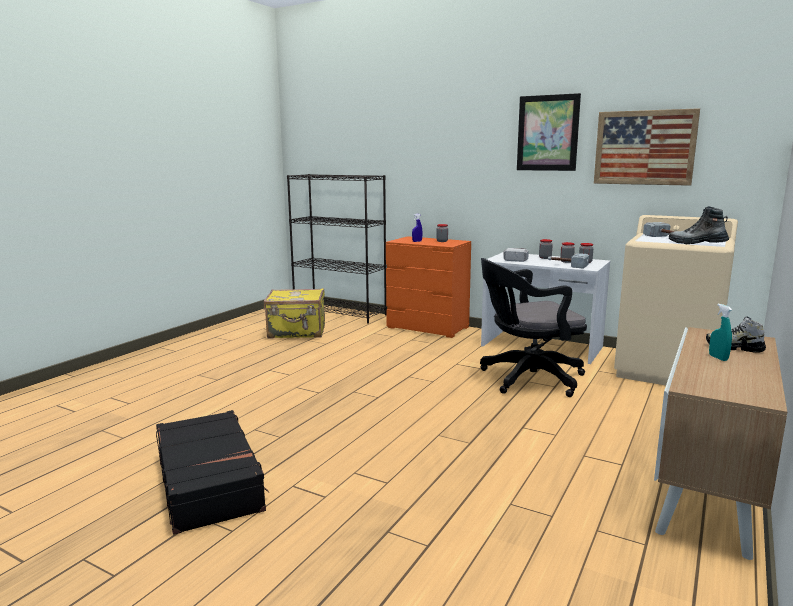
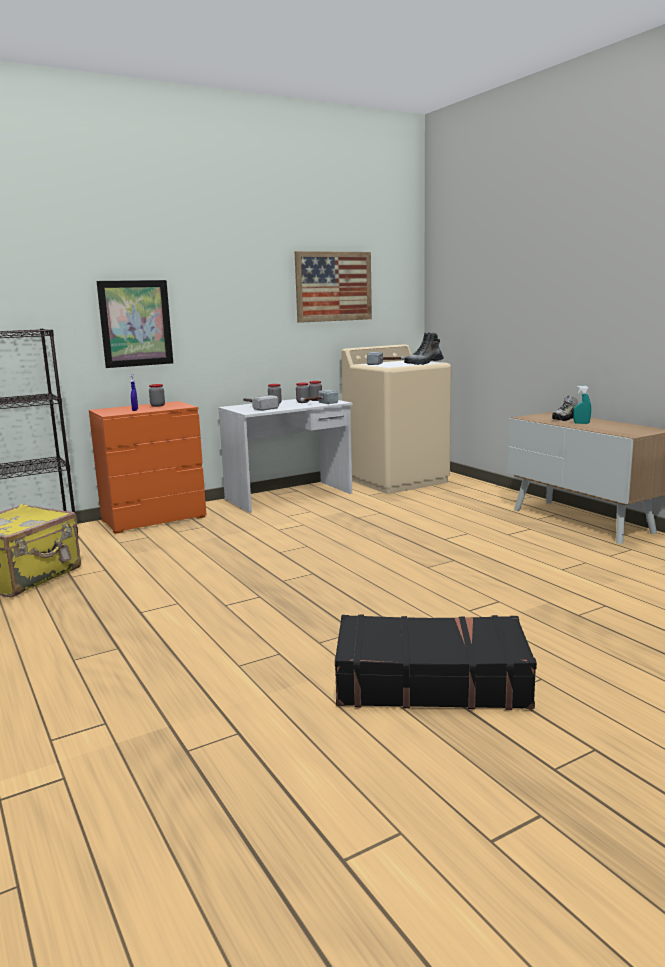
camera: 60 degrees left, 0 degrees up
(527, 379) = (353, 516): black office chair -> none
(547, 133) = (249, 271): picture -> picture (135, 323)

